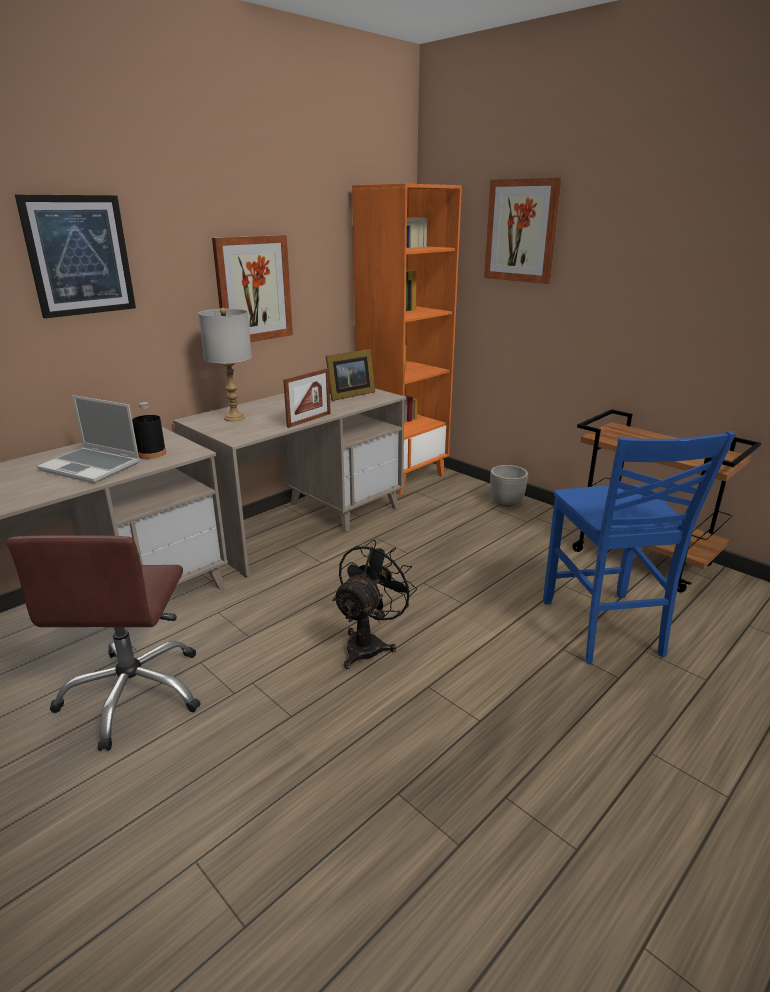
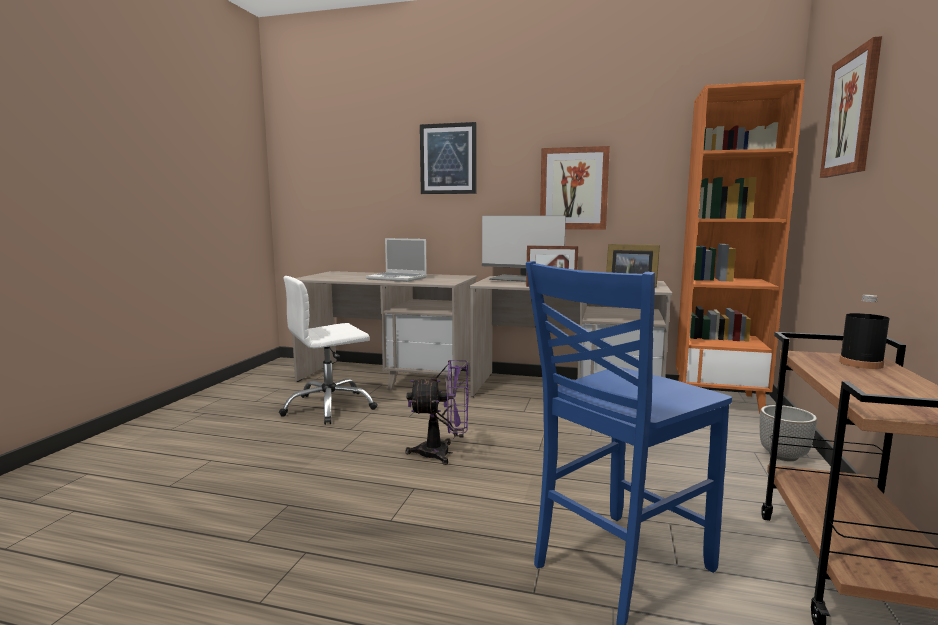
camera: 60 degrees right, 15 degrees down
(92, 466) = (398, 278): laptop -> laptop turned 60 degrees counterclockwise
(134, 693) = (329, 407): brown office chair -> white office chair
(152, 453) = (431, 280): black bottle -> black bottle (861, 364)
(234, 418) = (518, 279): grey table lamp -> monitor
(369, 644) = (443, 453): black fan -> purple fan

